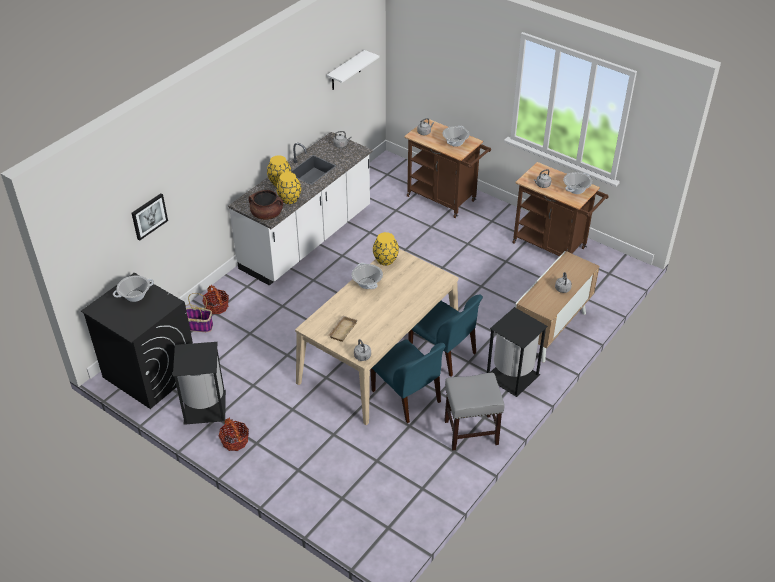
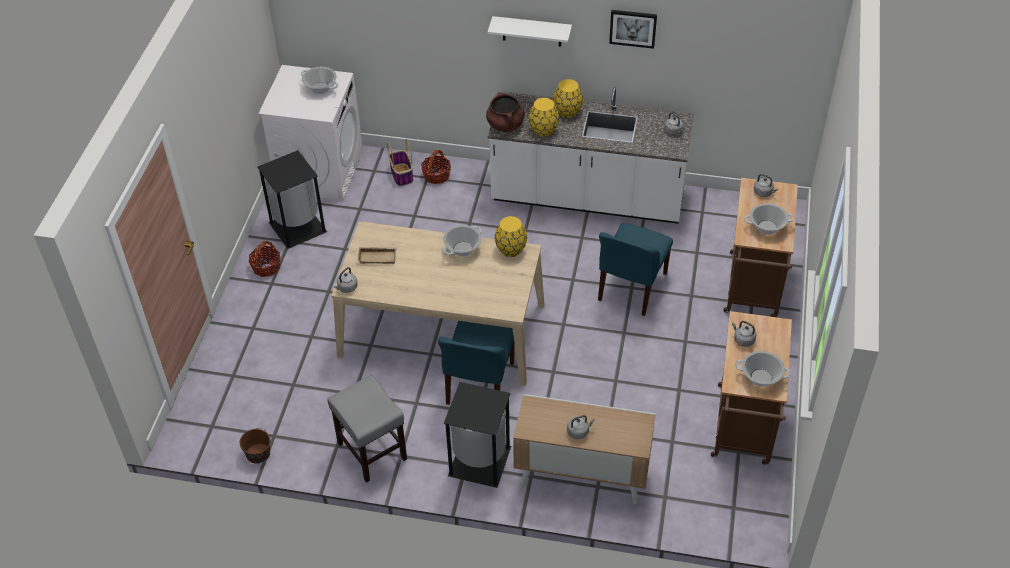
camera: 65 degrees right, 5 degrees up
(149, 216) = (390, 33): picture -> picture (633, 28)
(149, 373) = (320, 170): black washing machine -> white washing machine
(346, 71) = (743, 59): white shelf -> white shelf (532, 31)
(407, 397) = (394, 377): blue chair -> blue chair (631, 288)
(435, 504) = (258, 454): none -> brown bucket

